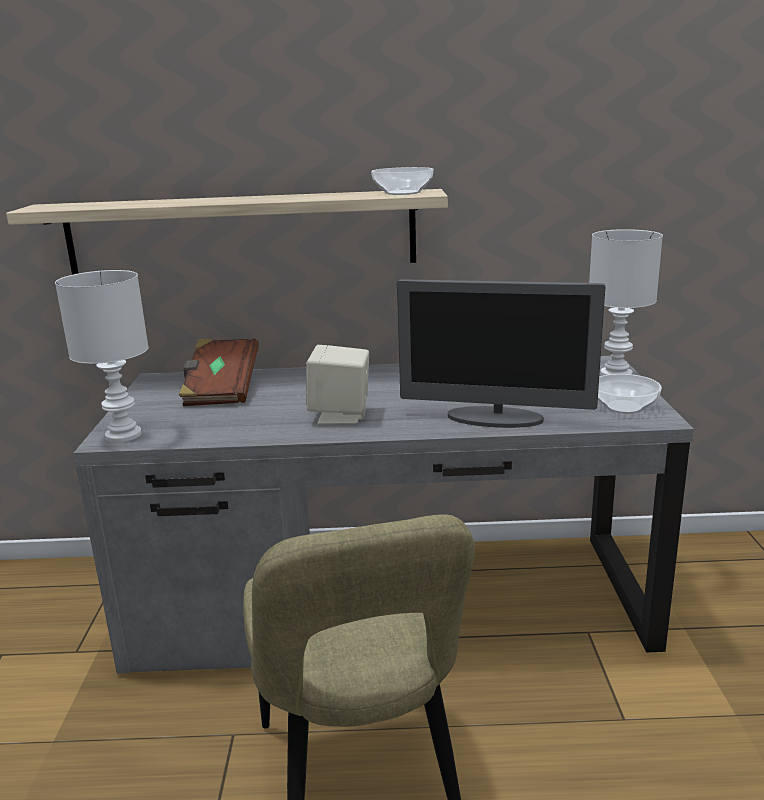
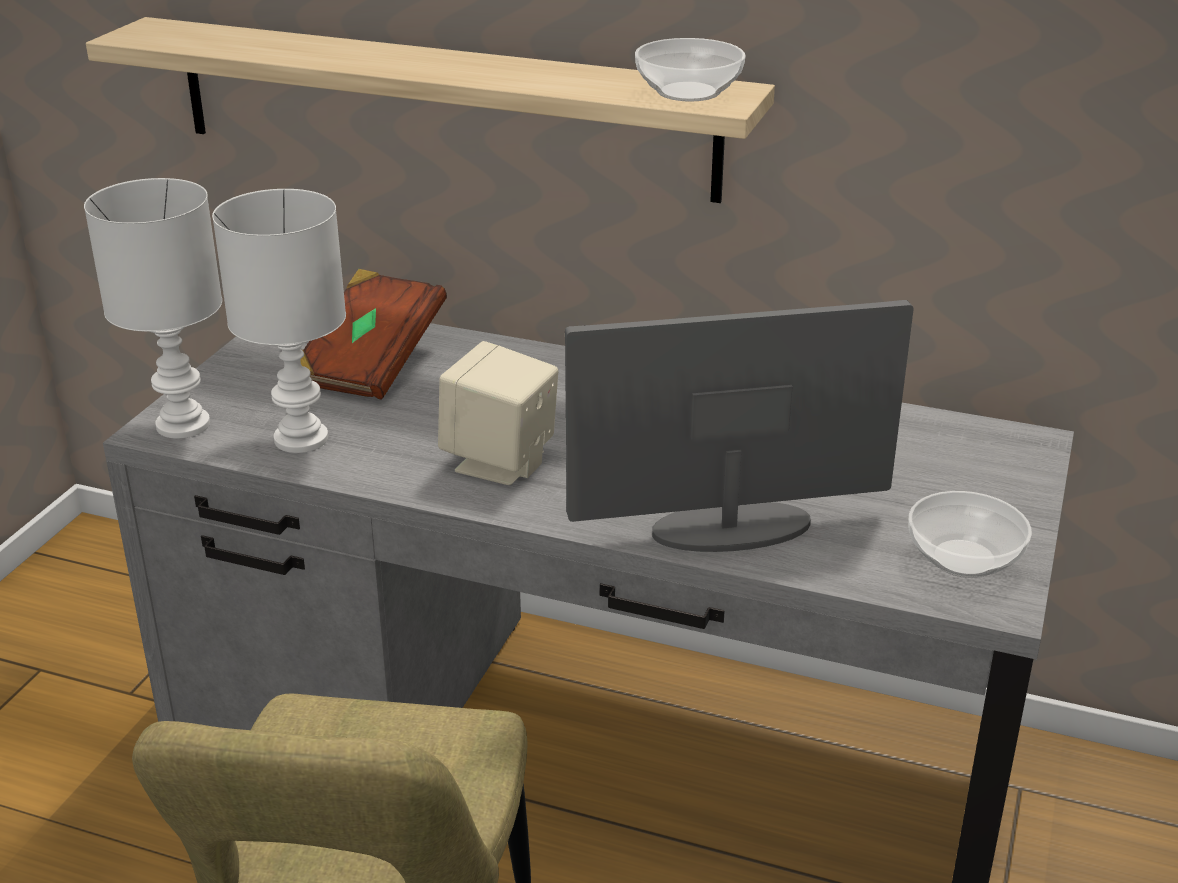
camera: 20 degrees right, 10 degrees up
(495, 418) = (730, 529): monitor -> monitor turned 135 degrees clockwise
(614, 374) = (1018, 477): white table lamp -> white table lamp (299, 438)

